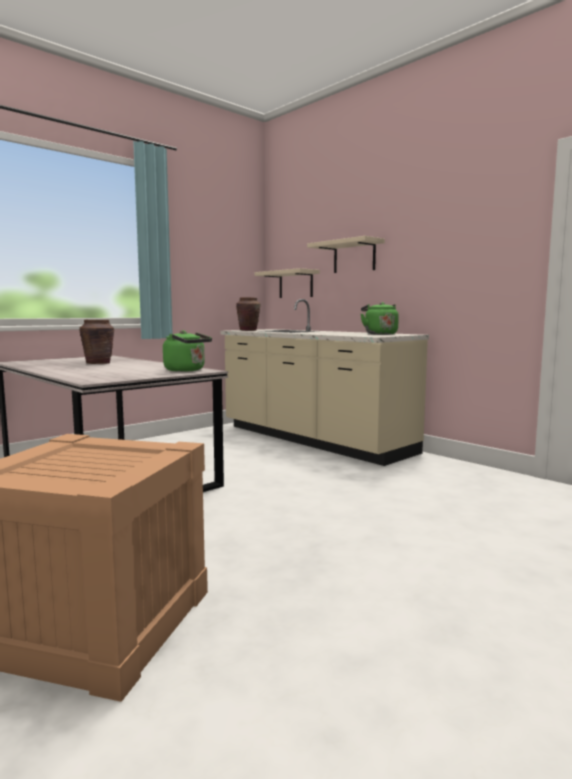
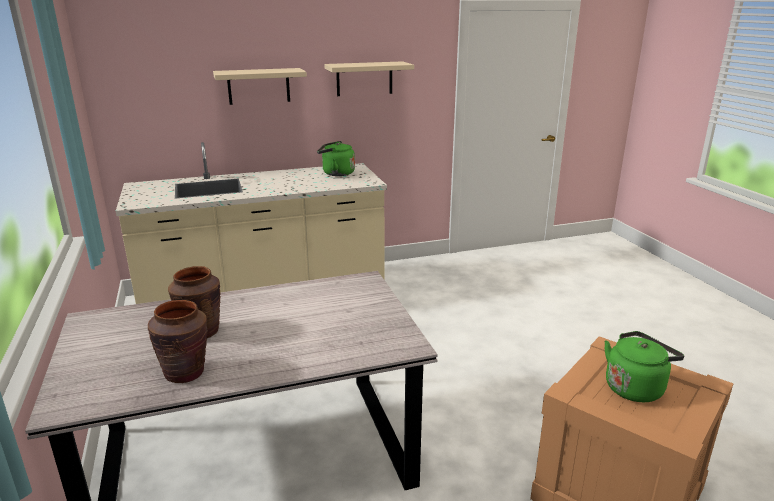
camera: 65 degrees left, 15 degrees up
(187, 370) = (354, 288): green kettle -> green kettle (635, 387)
(248, 330) = (147, 198): brown vase -> brown vase (185, 372)
(296, 284) = (160, 119): beige shelf -> beige shelf (364, 78)

